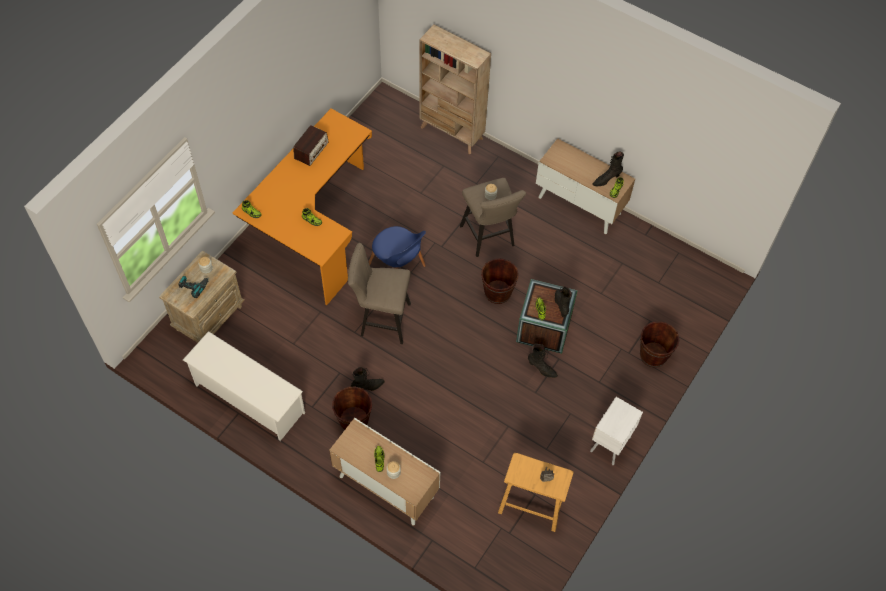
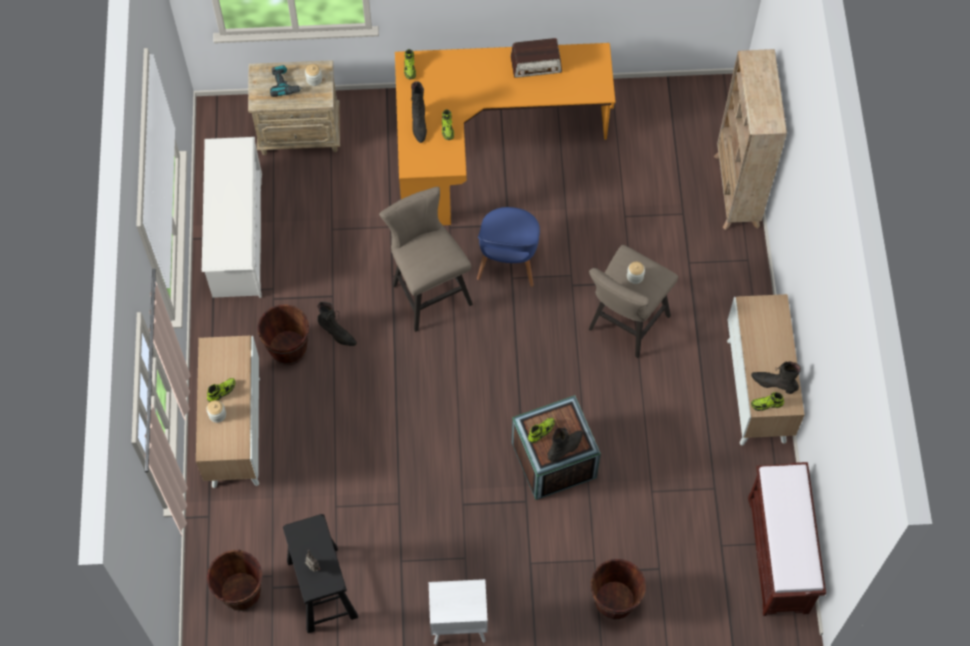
camera: 55 degrees right, 5 degrees up
(497, 292) = (560, 382): brown bucket -> brown bucket (241, 592)
(531, 504) = (322, 588): beige stool -> black stool
(542, 369) = (498, 492): black boot -> black boot (419, 124)
(684, 260) = (779, 555): none -> brown bench

